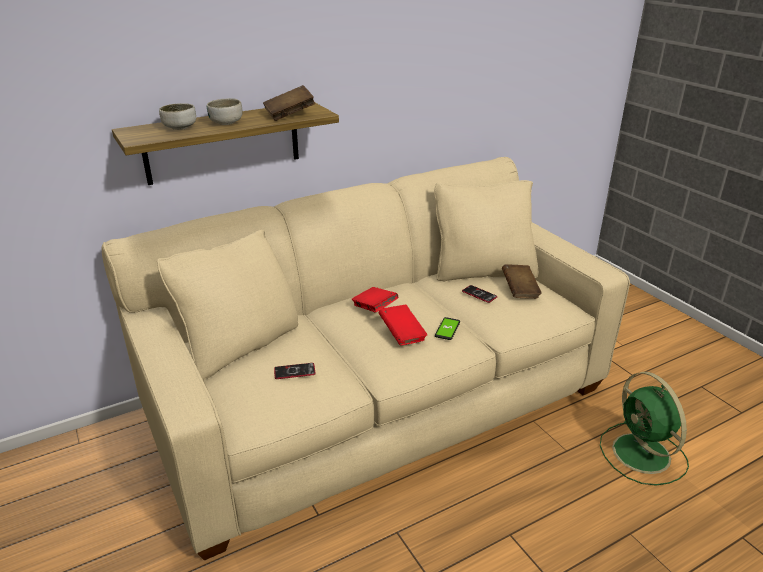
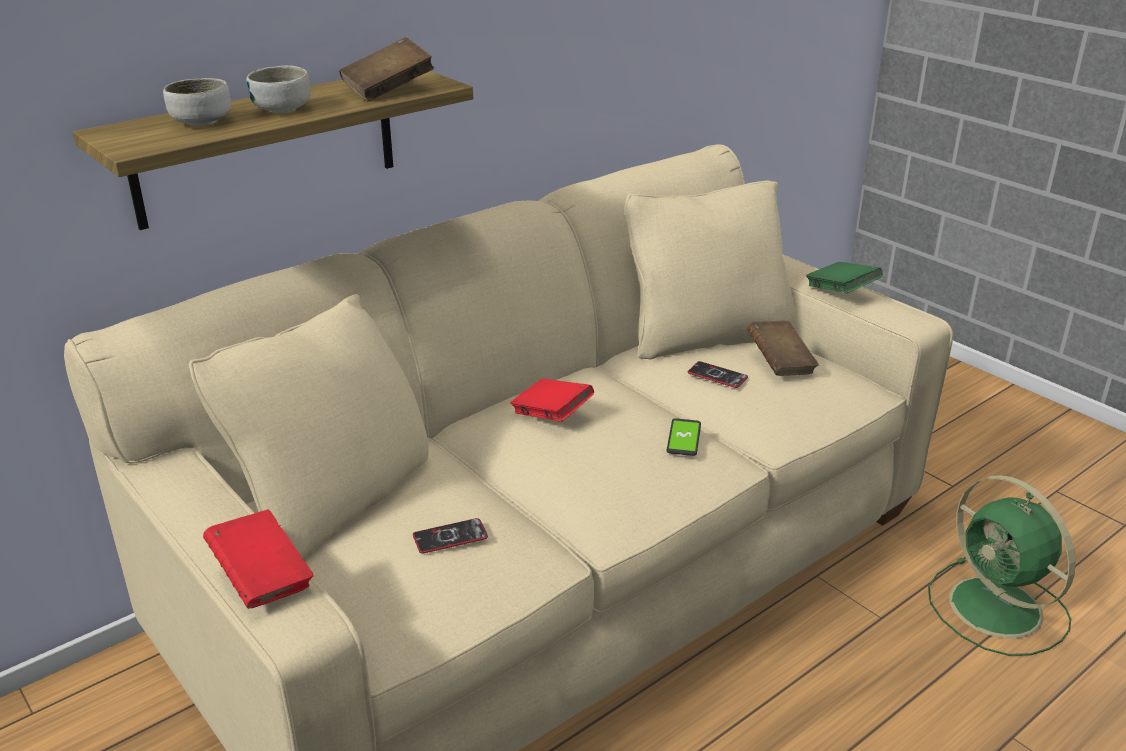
camera: 10 degrees left, 0 degrees up
(402, 335) = (613, 455): red book -> red book (262, 579)
(564, 251) = (841, 292): none -> green book

